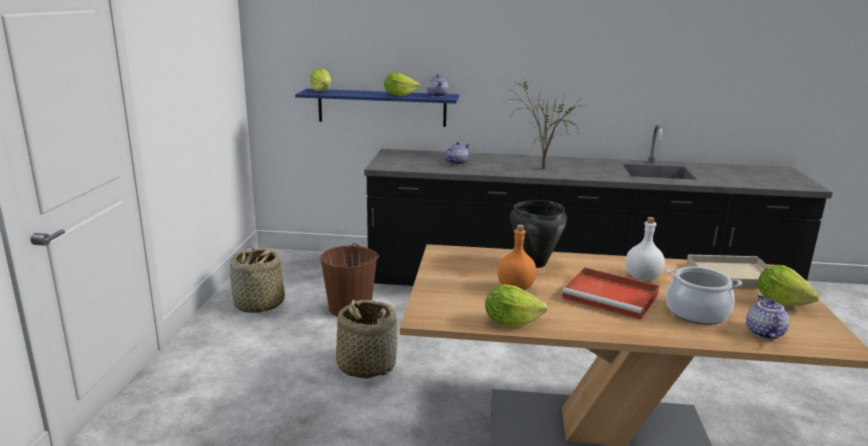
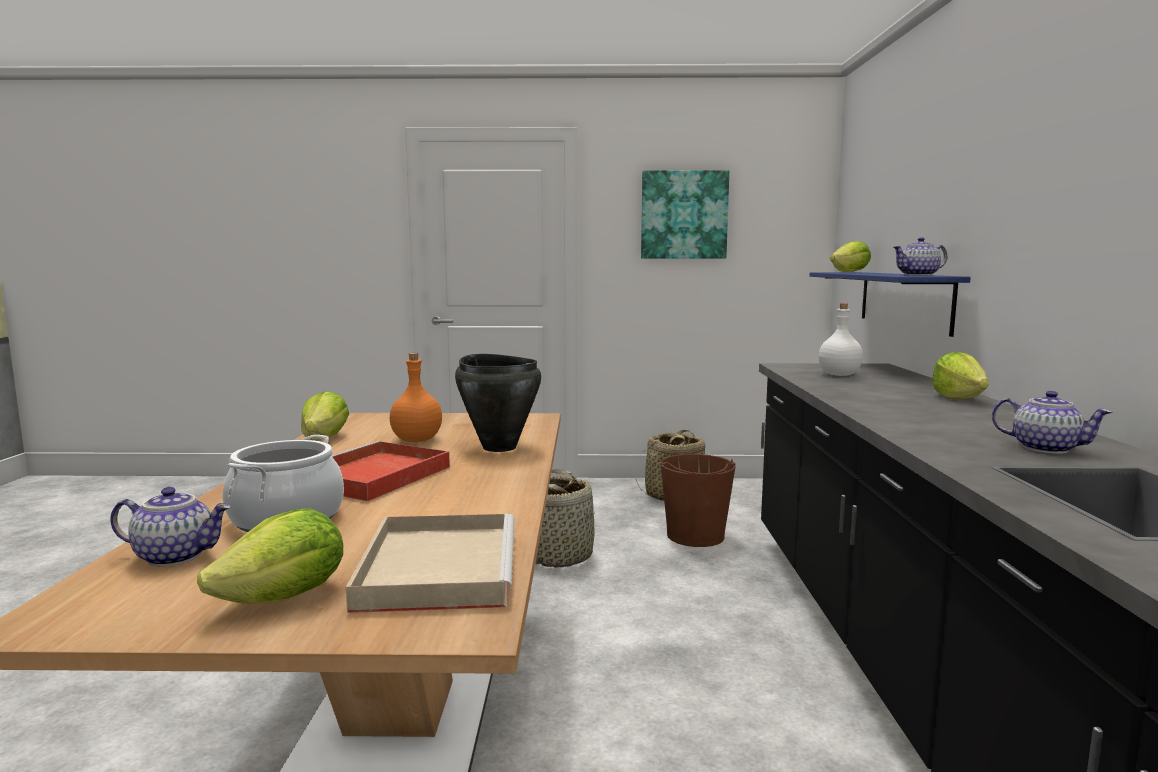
camera: 85 degrees right, 10 degrees down
(185, 51) = (684, 215): none -> picture
(399, 95) = (881, 274): lettuce -> lettuce (958, 398)
(456, 162) = (867, 384): teapot -> teapot (1044, 448)
(540, 168) = (919, 414): potted plant -> none
(642, 277) = (440, 497): white bottle -> white bottle (840, 375)

